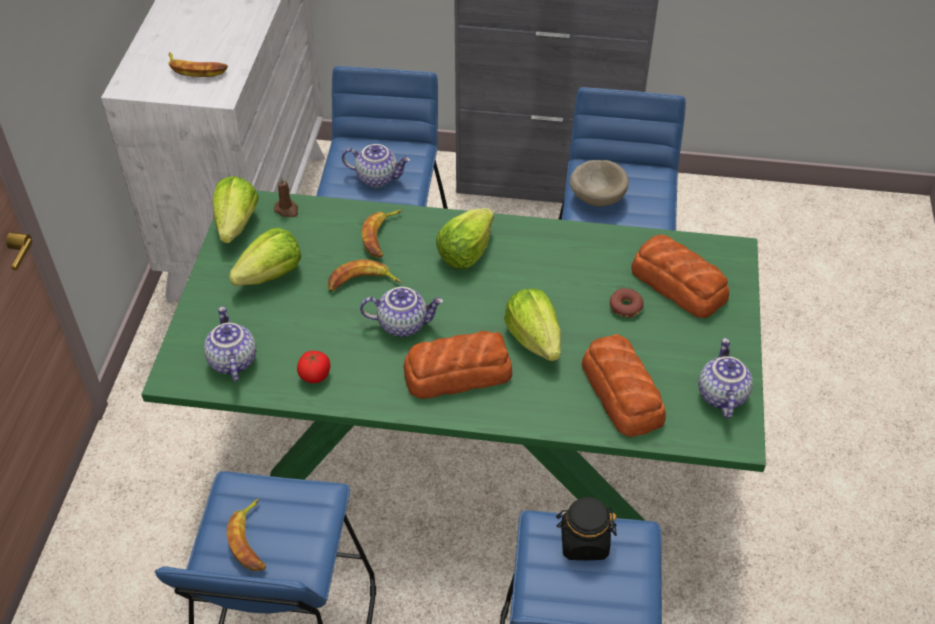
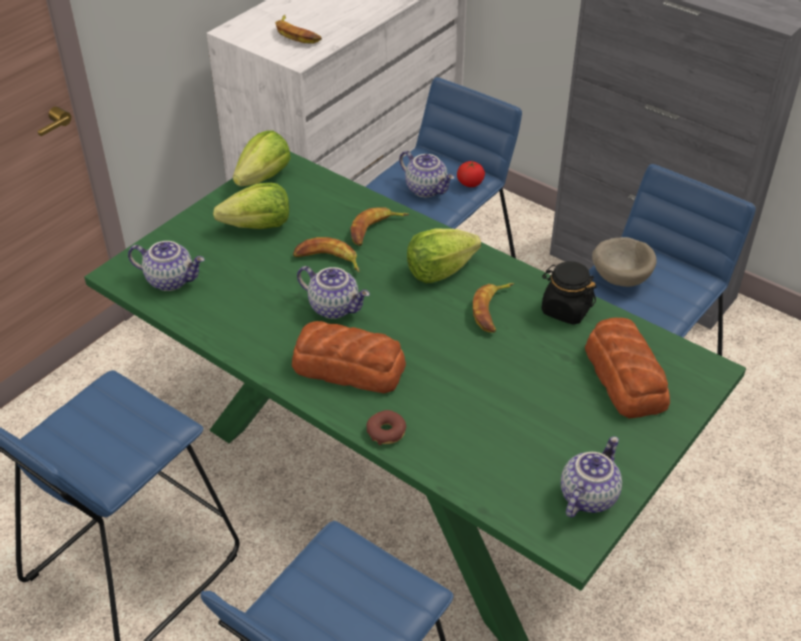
camera: 30 degrees right, 5 degrees down
(231, 361) = (171, 280): teapot -> teapot turned 90 degrees clockwise
(251, 540) = (88, 433): banana -> banana (492, 310)
(287, 210) = (314, 180): brown candle -> none
(315, 375) = (226, 318): tomato -> tomato (470, 183)
(534, 339) = (442, 367): lettuce -> none
(584, 542) = (363, 574): black jar -> black jar (565, 309)
(622, 394) = (487, 451): bread -> none
(625, 306) = (554, 375): donut -> donut (386, 432)

